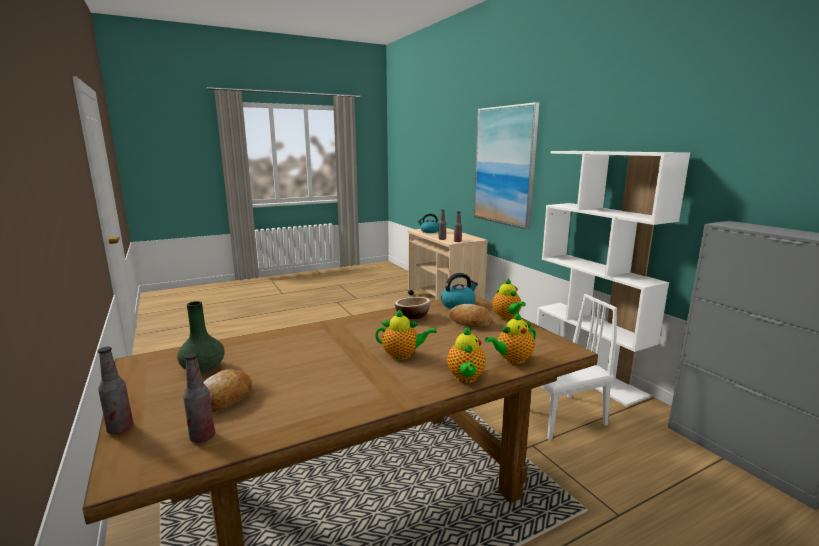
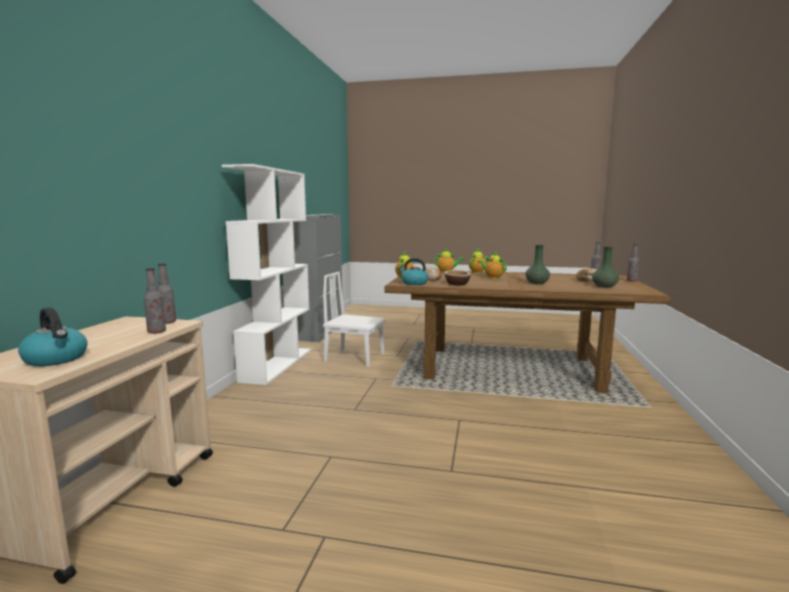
camera: 140 degrees left, 5 degrees down
(316, 351) = (536, 283): none -> green vase
(504, 166) = (129, 178): picture -> none

